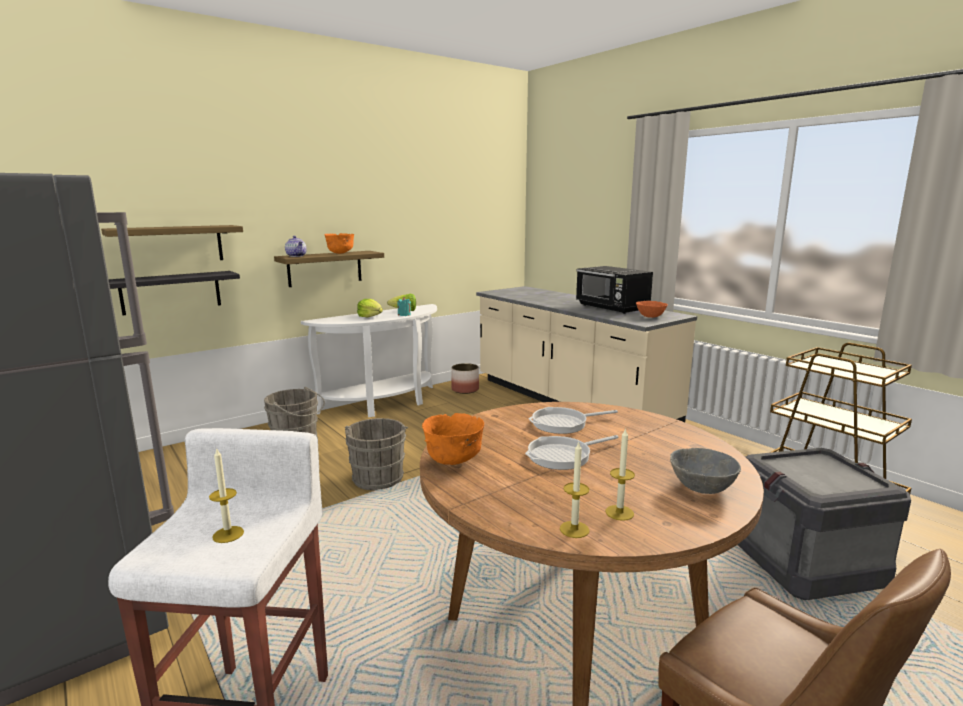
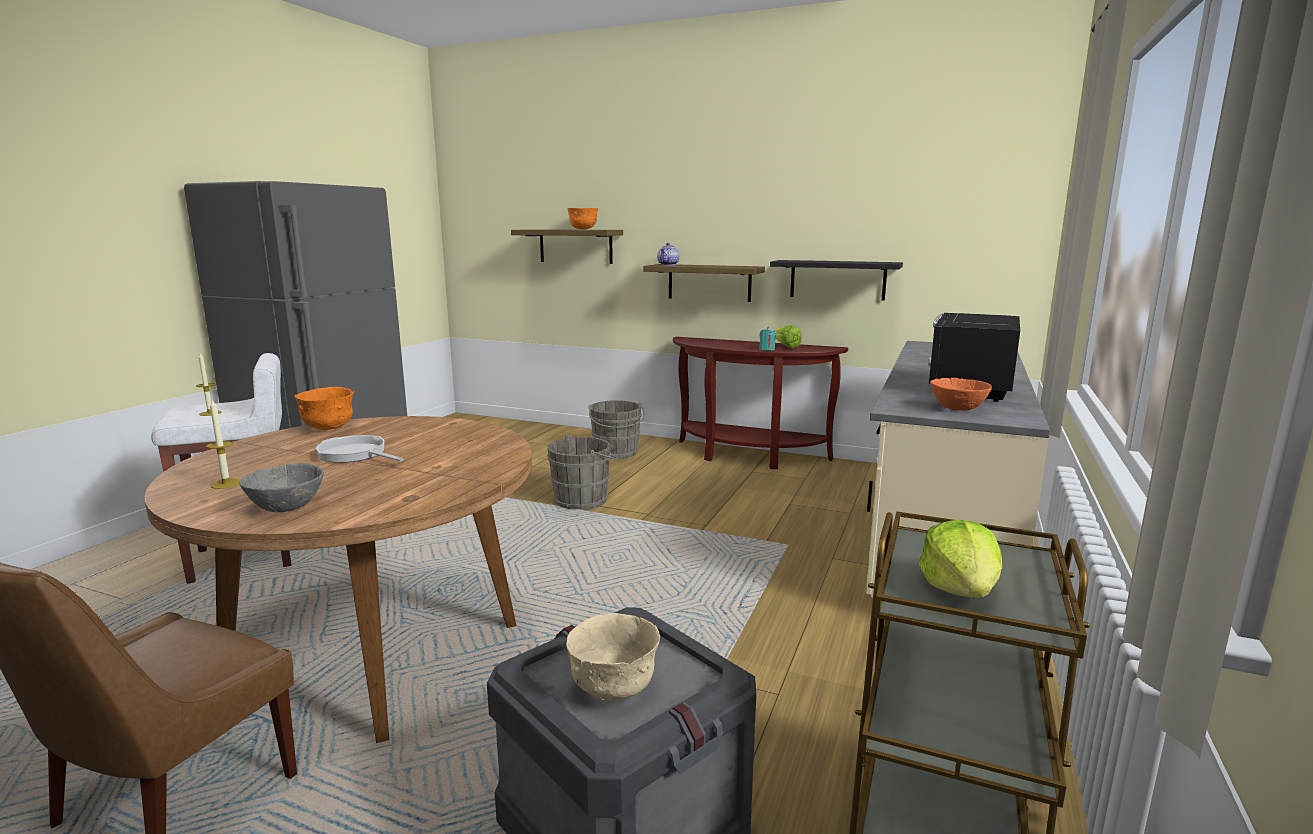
camera: 60 degrees right, 0 degrees up
(171, 292) = (570, 289): black shelf -> black shelf (837, 279)
(340, 253) = (715, 266): orange bowl -> orange bowl (583, 229)
(370, 316) = (734, 344): lettuce -> lettuce (960, 589)
(385, 404) = (747, 456): white console table -> brown console table
(465, 389) = (858, 475): planter -> none
(563, 423) = (447, 444): frying pan -> none
(574, 529) = (194, 474): candle -> none
(837, 478) = (614, 690): none -> beige bowl

